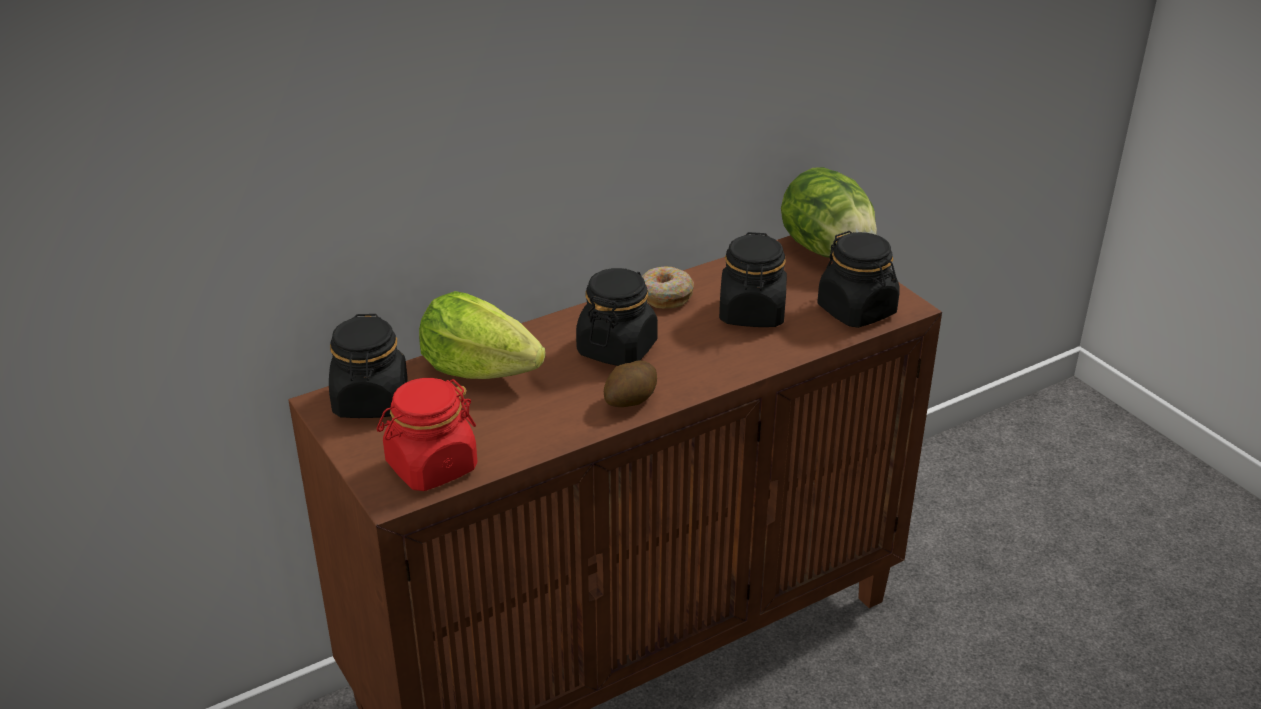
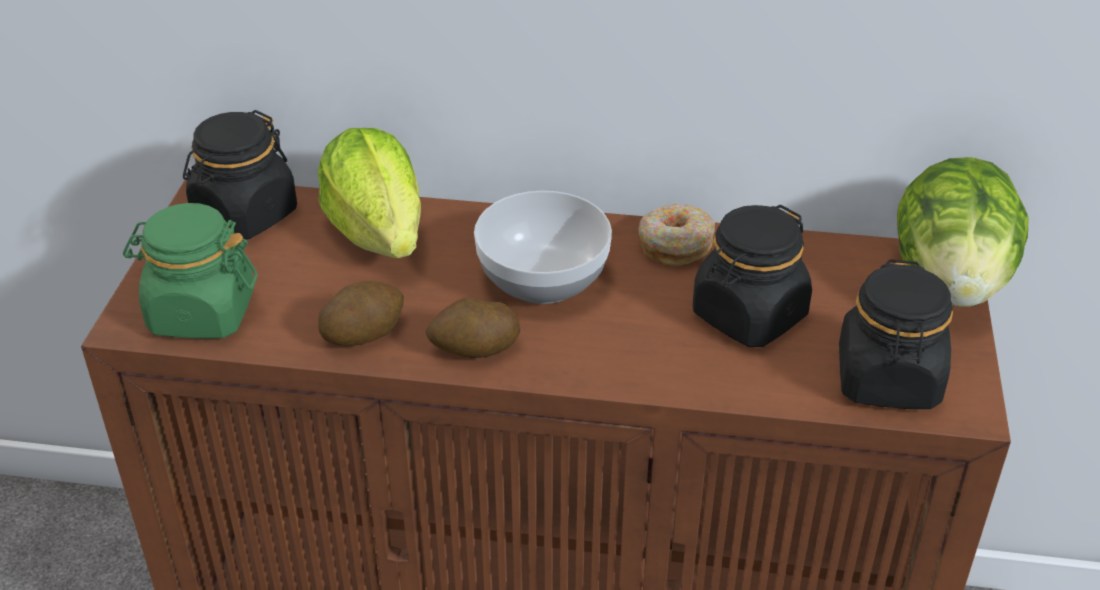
camera: 40 degrees right, 5 degrees up
(431, 467) = (201, 313): red jar -> green jar
(552, 425) = (363, 332): none -> potato
(617, 348) = (542, 281): black jar -> bowl

